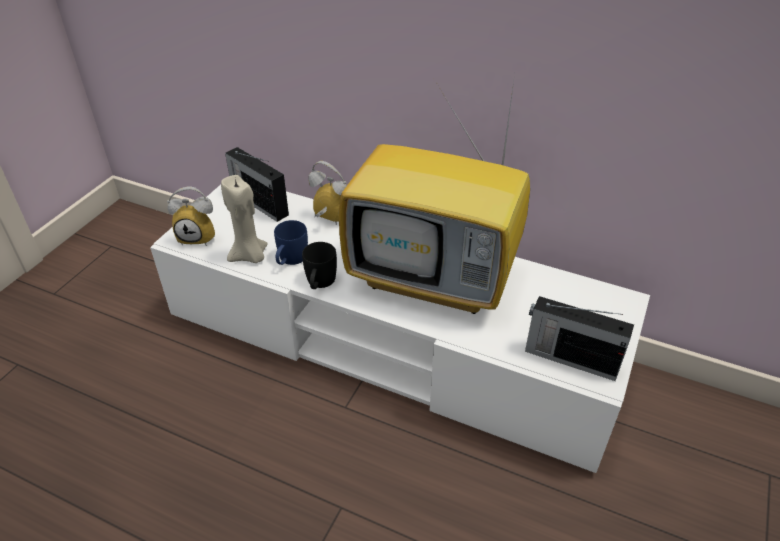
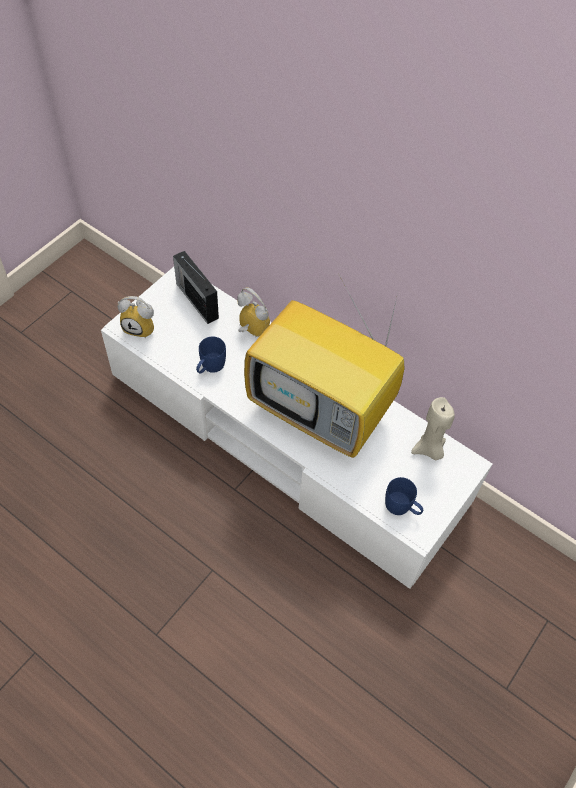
camera: 10 degrees right, 15 degrees up
(250, 256) = (178, 356): beige candle -> beige candle (429, 449)
(319, 283) = (228, 395): black mug -> none
(569, 358) = (402, 507): radio -> blue mug

